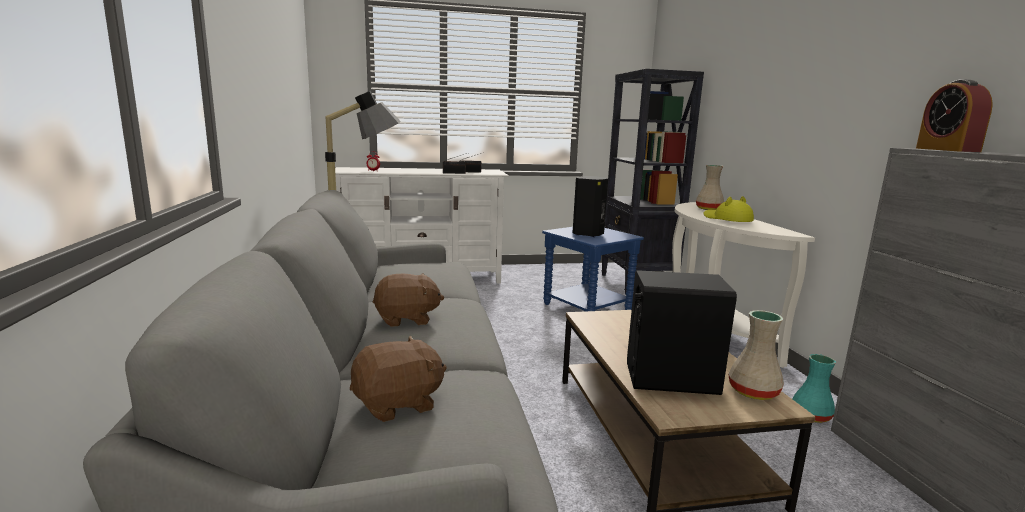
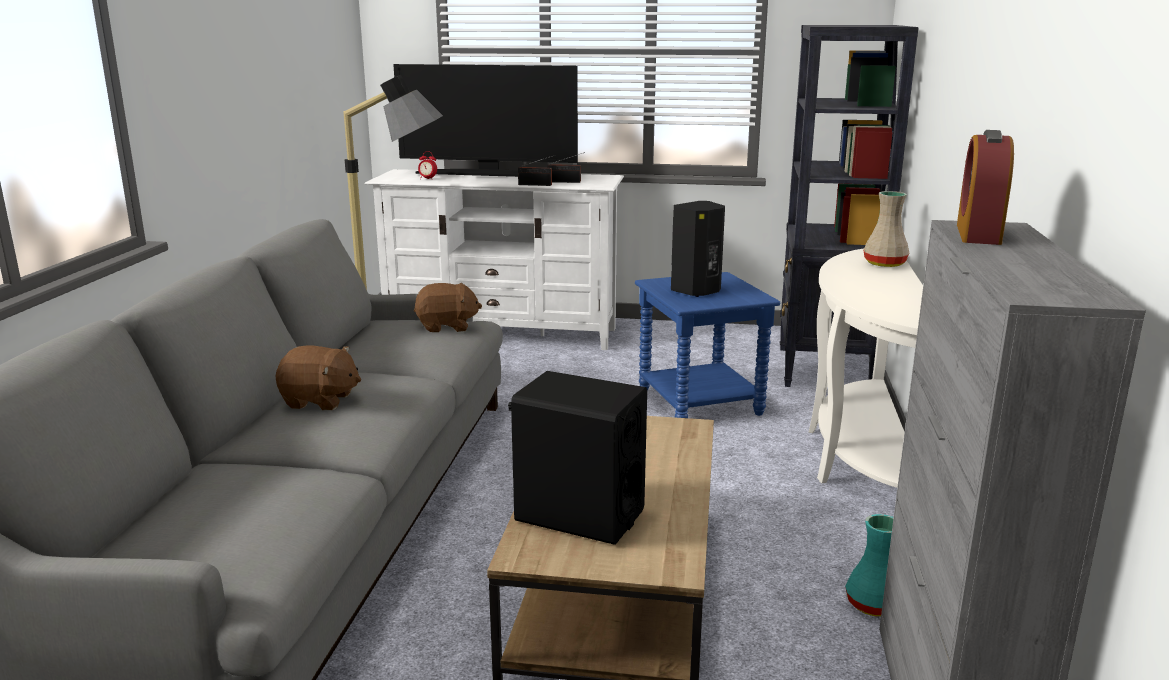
camera: 20 degrees right, 5 degrees up
(398, 404) = (215, 496): brown plush toy -> brown plush toy (447, 327)
(412, 169) = (490, 174): none -> television
(727, 219) = (873, 287): yellow hat -> none
(754, 392) = (665, 548): beige vase -> none

